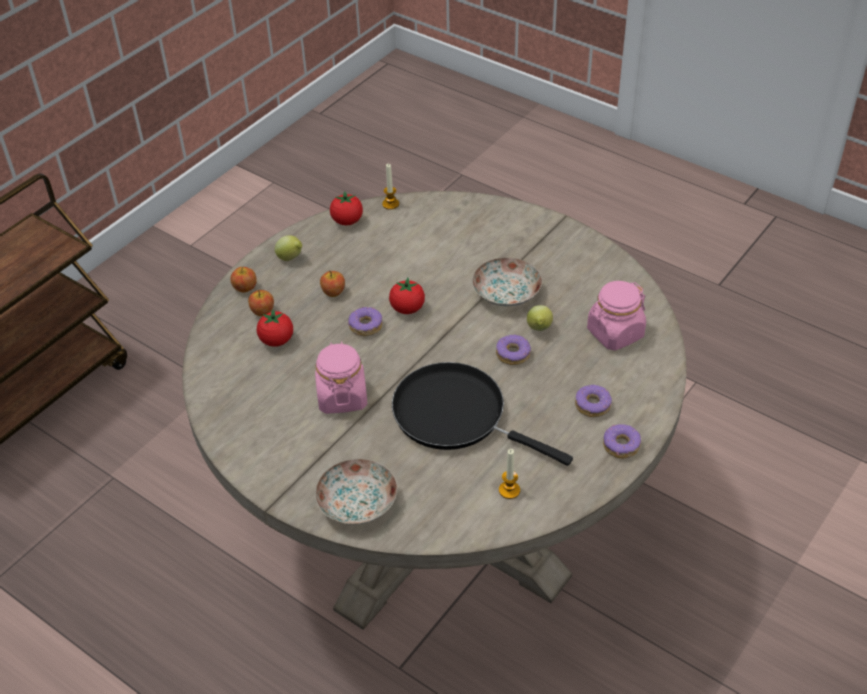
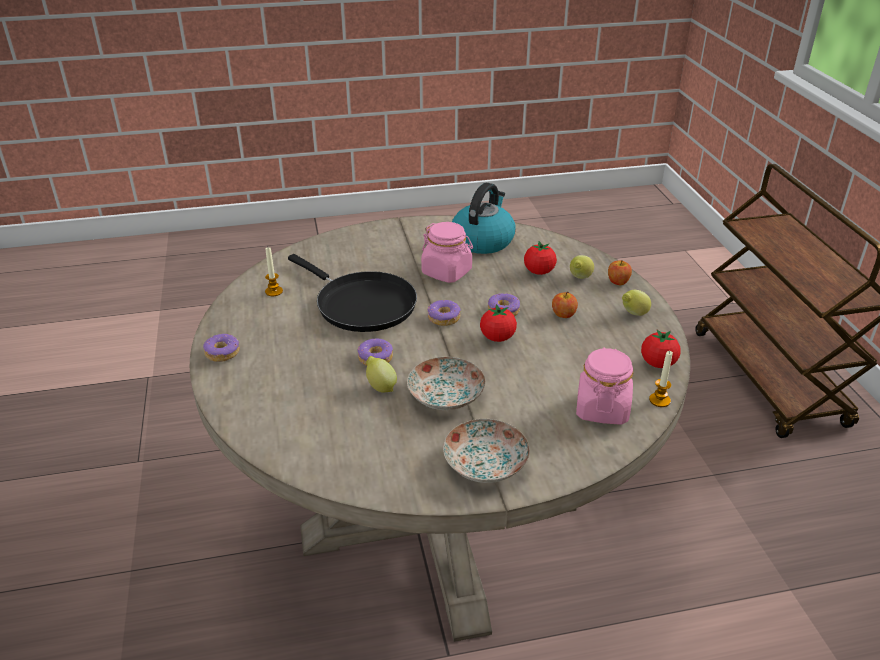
camera: 130 degrees right, 10 degrees down
(253, 410) = (483, 240): none -> kettle
(262, 311) = (579, 278): apple -> lemon
(357, 502) = (356, 242): plate -> plate (486, 464)
(456, 415) = (361, 304): black frying pan -> black frying pan turned 60 degrees clockwise
(592, 405) = (272, 364): donut -> donut (444, 318)
(615, 333) = (314, 424): pink jar -> pink jar (602, 408)

